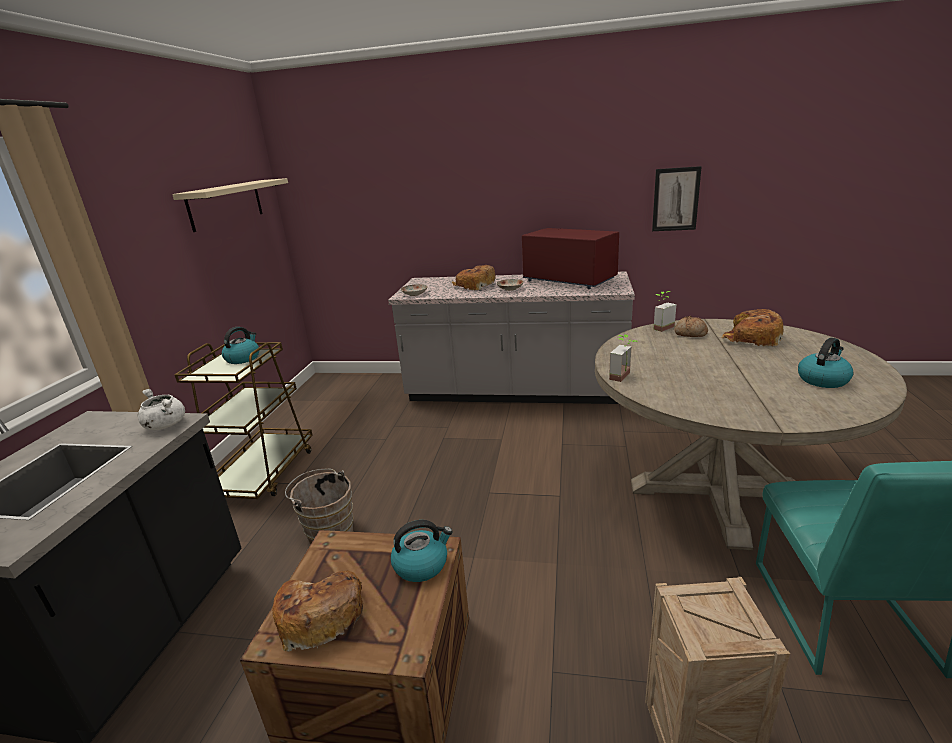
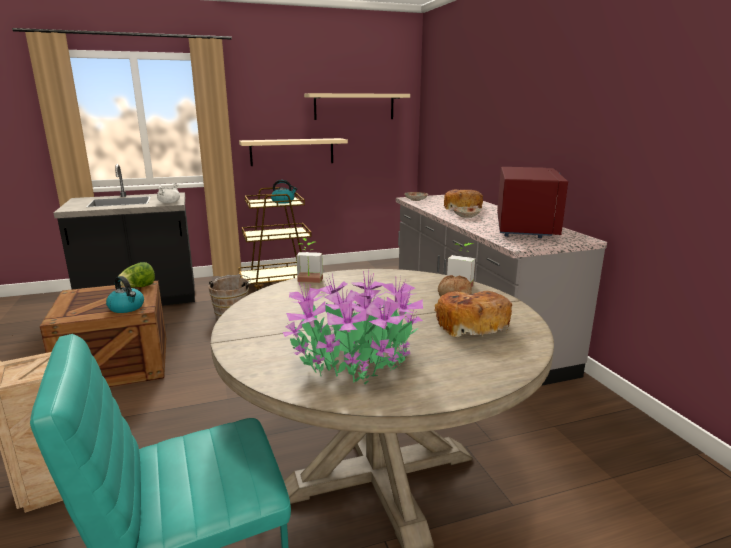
camera: 60 degrees right, 5 degrees down
(182, 287) = (292, 152): none -> beige shelf
(320, 615) = (87, 296): bread -> none
(334, 551) = (138, 287): none -> lettuce
(675, 199) = (681, 157): picture -> none
(822, 379) = (357, 362): kettle -> potted plant

